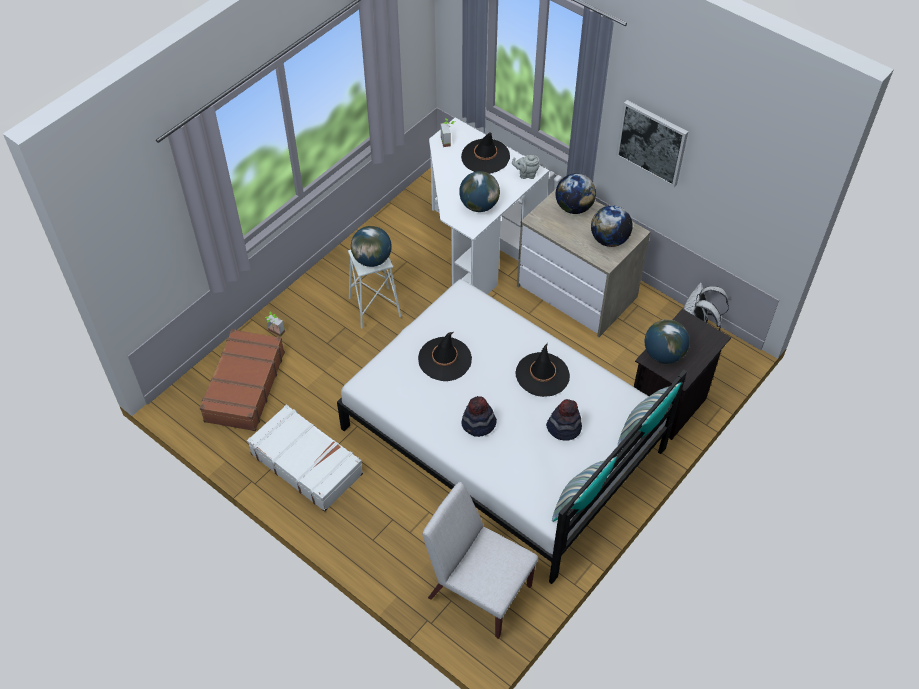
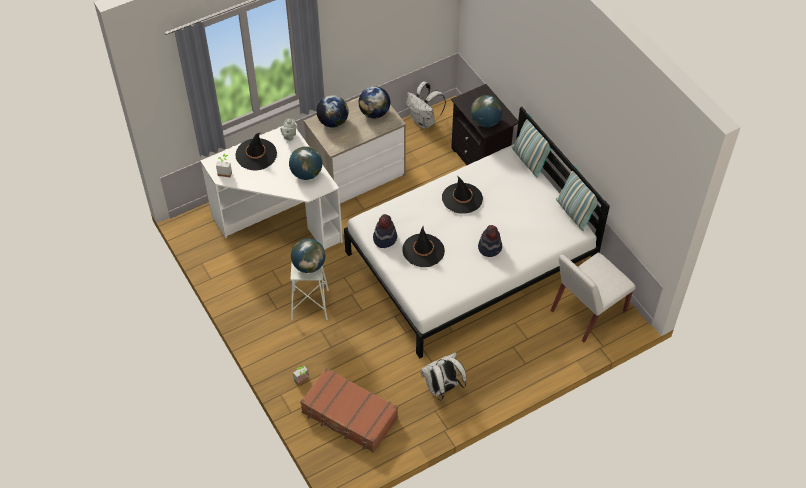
camera: 70 degrees left, 0 degrees up
(307, 463) = (442, 389): white suitcase -> white backpack
(564, 427) = (511, 201): hat -> hat (384, 238)
(652, 142) = (350, 35): picture -> none

